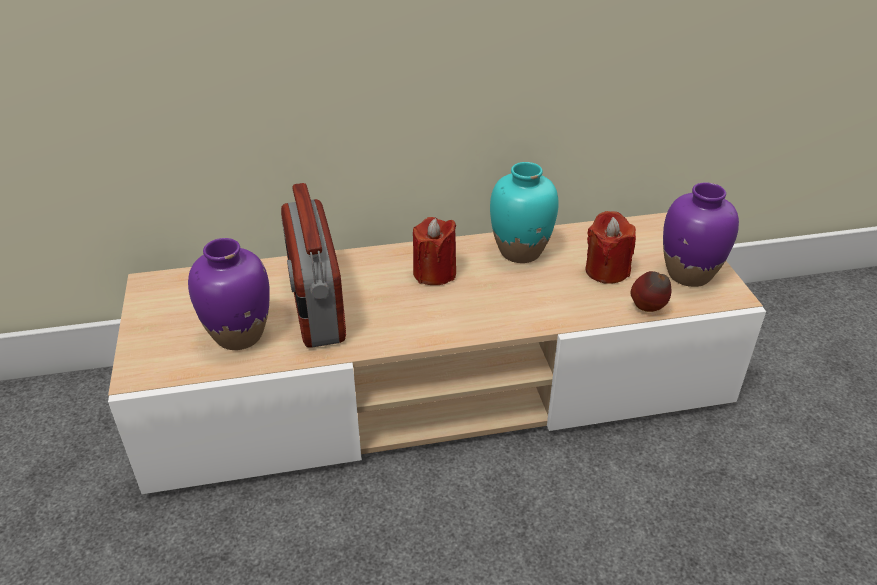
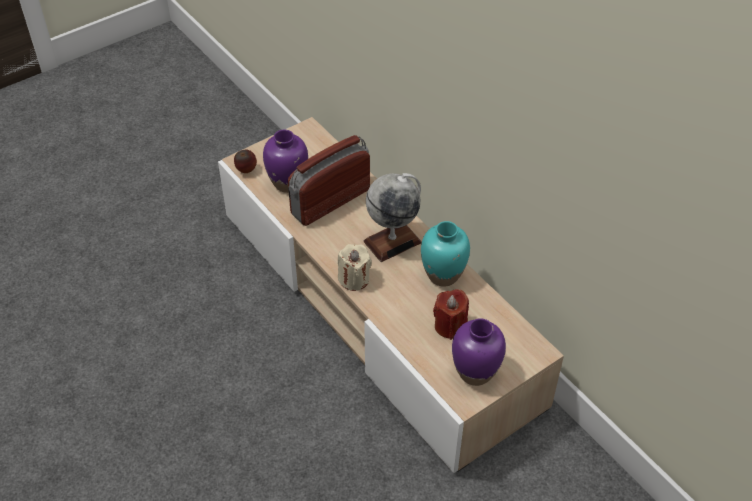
camera: 65 degrees right, 10 degrees up
(434, 273) = (392, 241): red candle -> globe
(479, 325) = (354, 279): none -> beige candle
(648, 309) = (419, 357): apple -> apple (246, 171)

